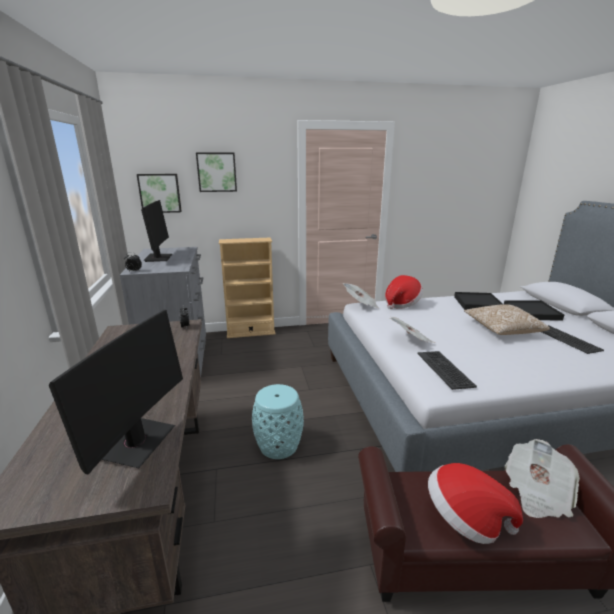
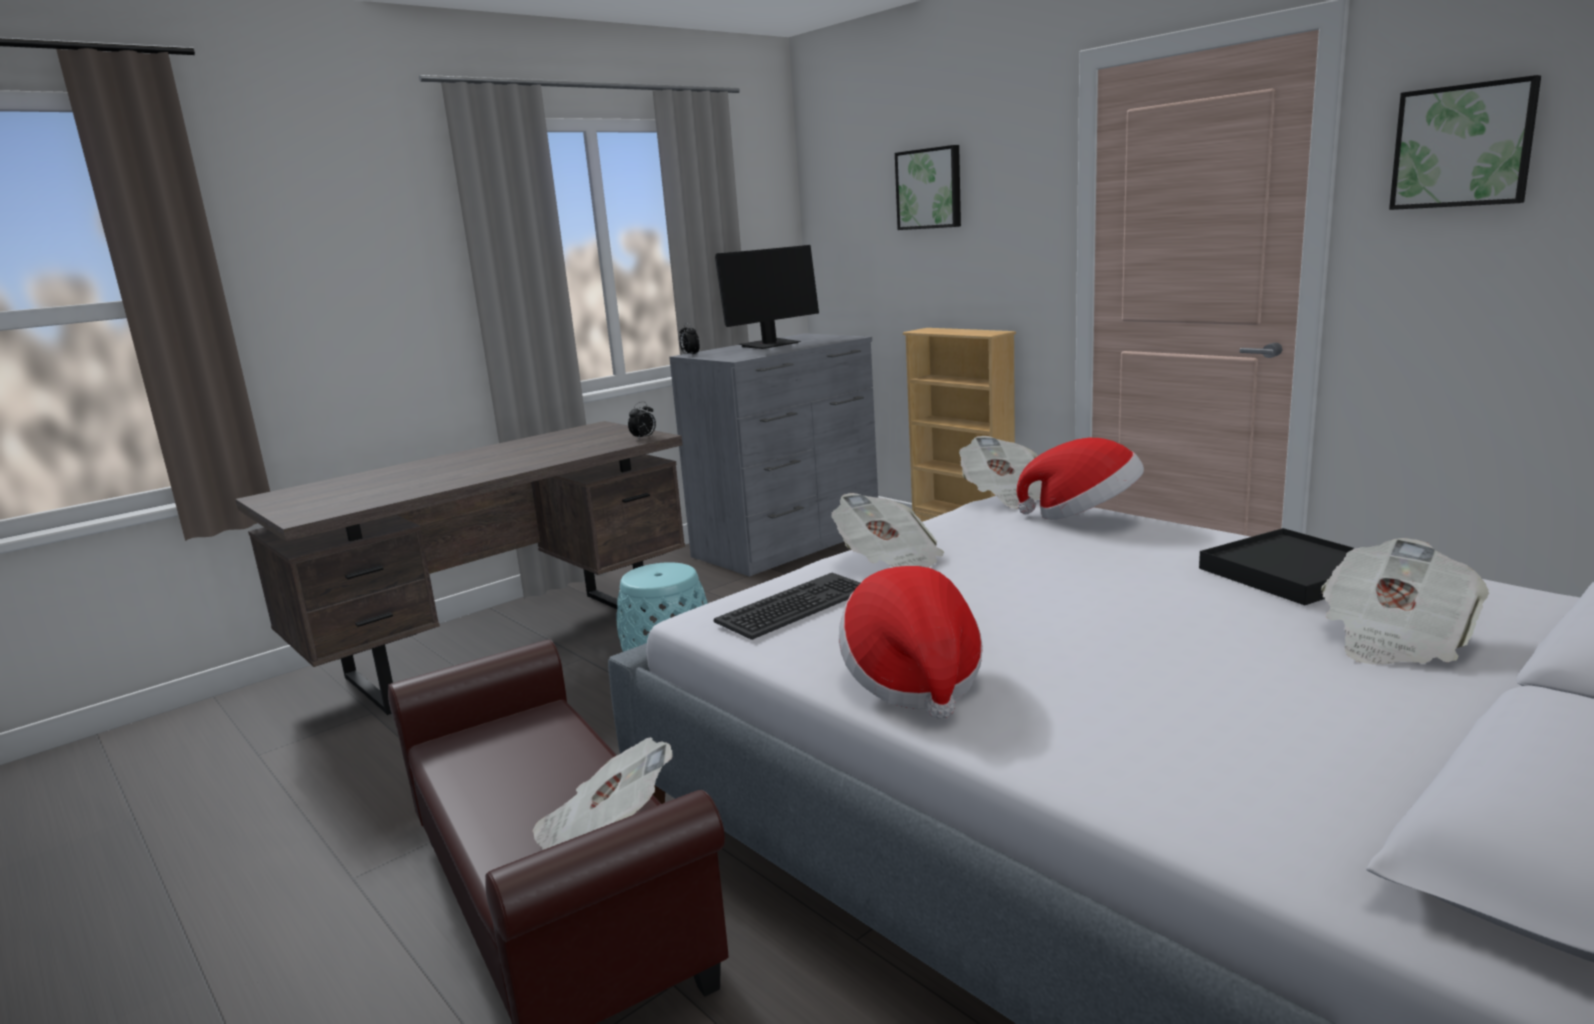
camera: 60 degrees right, 5 degrees down
(137, 442) = (368, 497): monitor -> none
(160, 193) = (850, 234): picture -> picture (1463, 146)
(465, 519) = (492, 776): hat -> hat (913, 681)
(502, 330) = (1136, 622): pillow -> none
(531, 312) = (1394, 639): black tray -> newspaper
(566, 339) = (1242, 703): keyboard -> none

